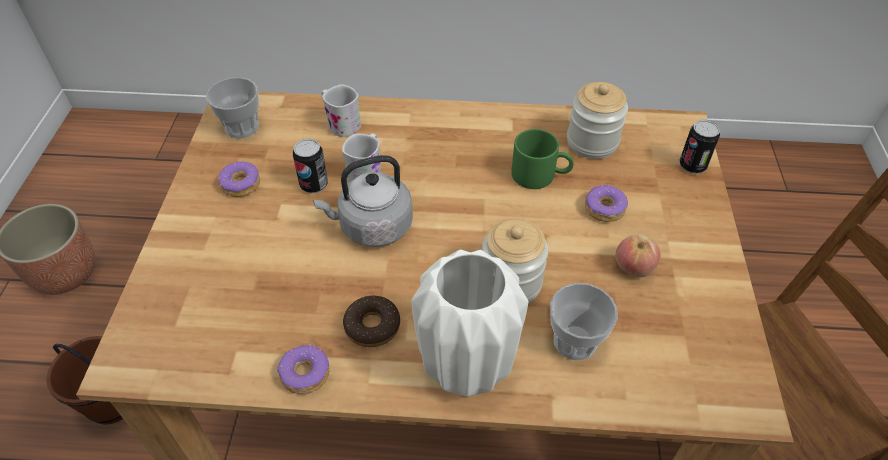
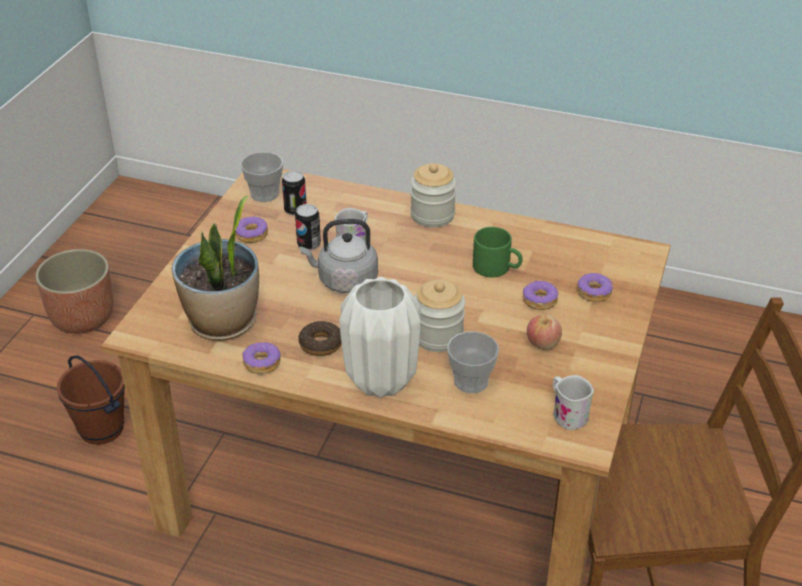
camera: 15 degrees right, 10 degrees down
(237, 320) = (223, 322): none -> potted plant
(340, 124) = (345, 204): white mug -> white mug (566, 414)
(592, 142) = (554, 251): jar -> jar (432, 215)
(657, 186) = (594, 292): none -> donut
(692, 166) = (633, 282): can -> can (295, 210)

